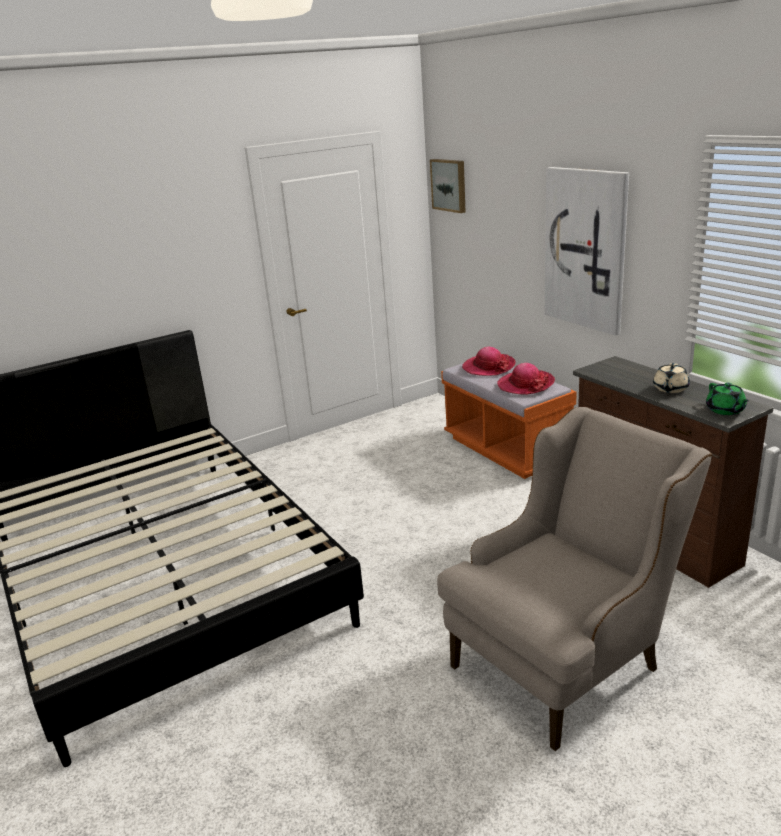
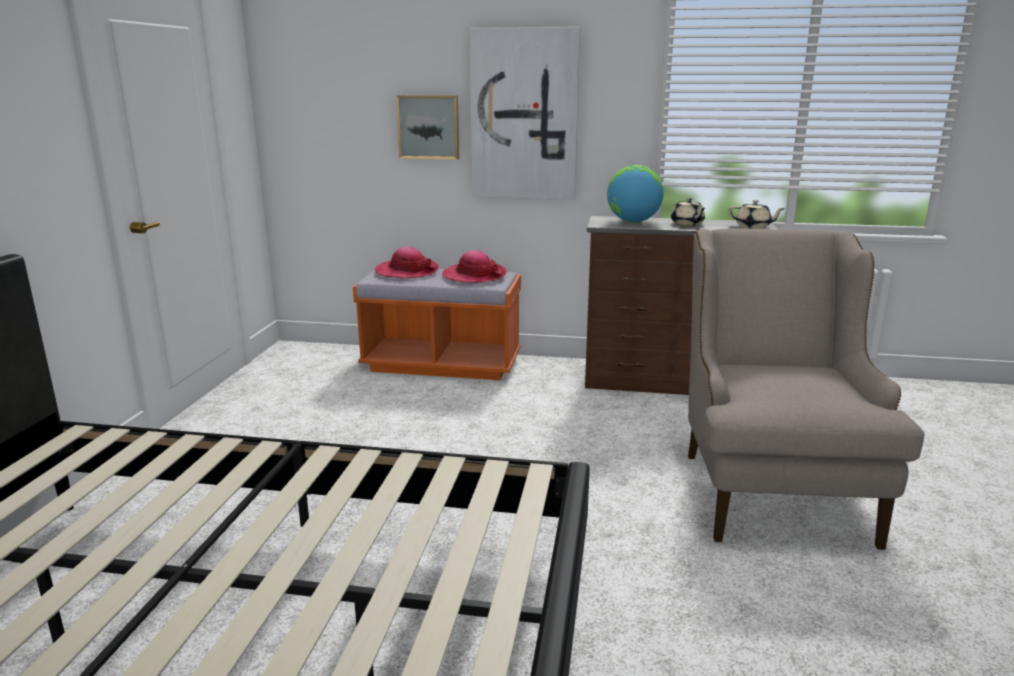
camera: 50 degrees left, 5 degrees down
(449, 185) = (295, 63): picture -> picture (429, 127)
(627, 373) = (633, 222): none -> globe
(725, 410) = (753, 227): green teapot -> beige teapot

